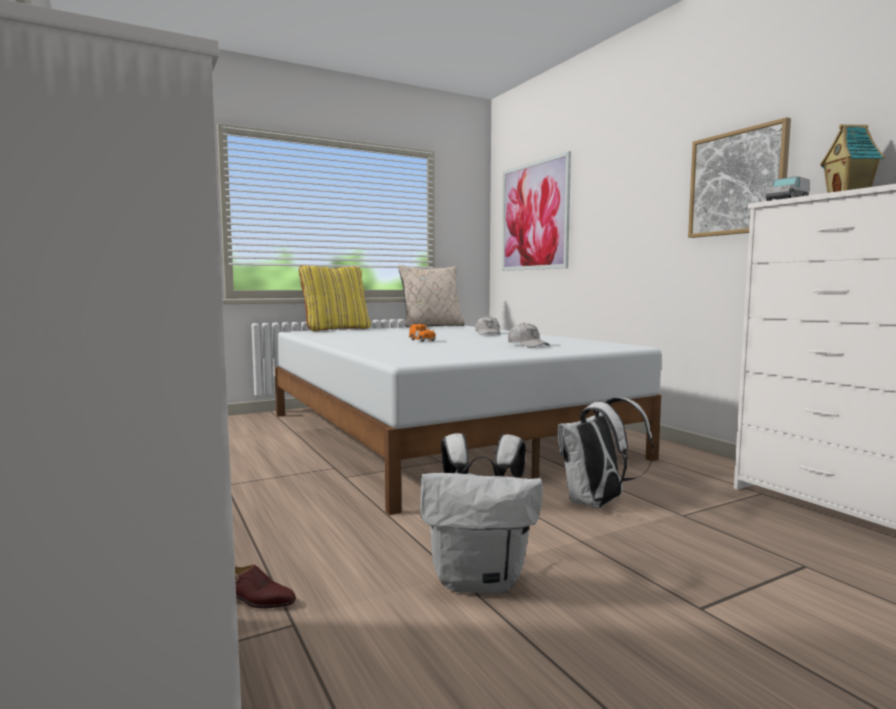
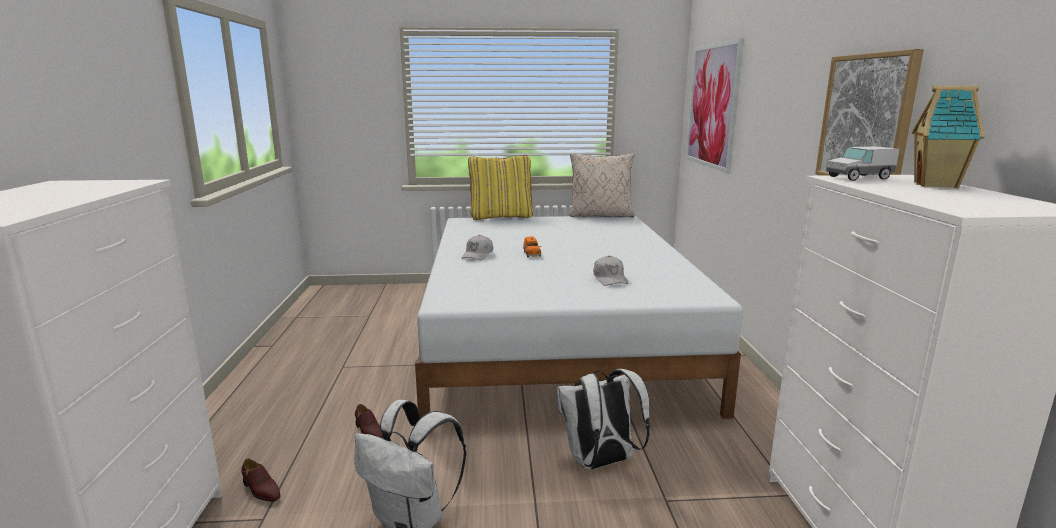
camera: 25 degrees right, 10 degrees up
(332, 527) = (368, 431): none -> brown shoe
(488, 333) = (621, 243): white cap -> white cap (478, 255)

